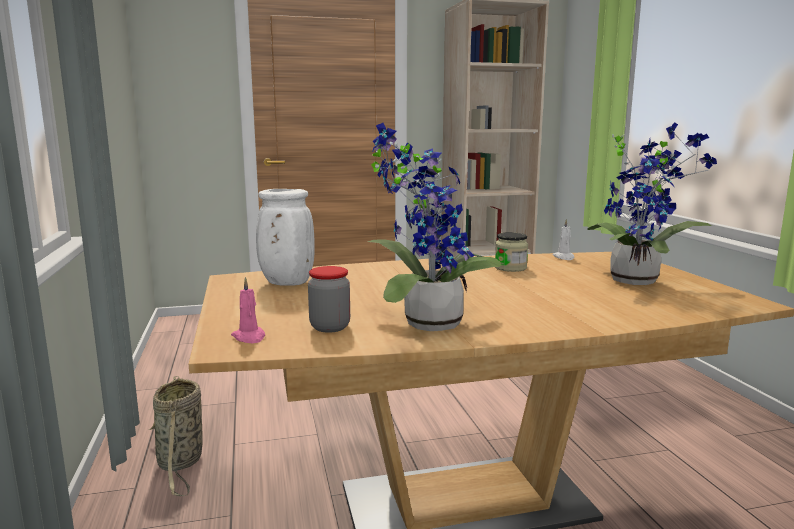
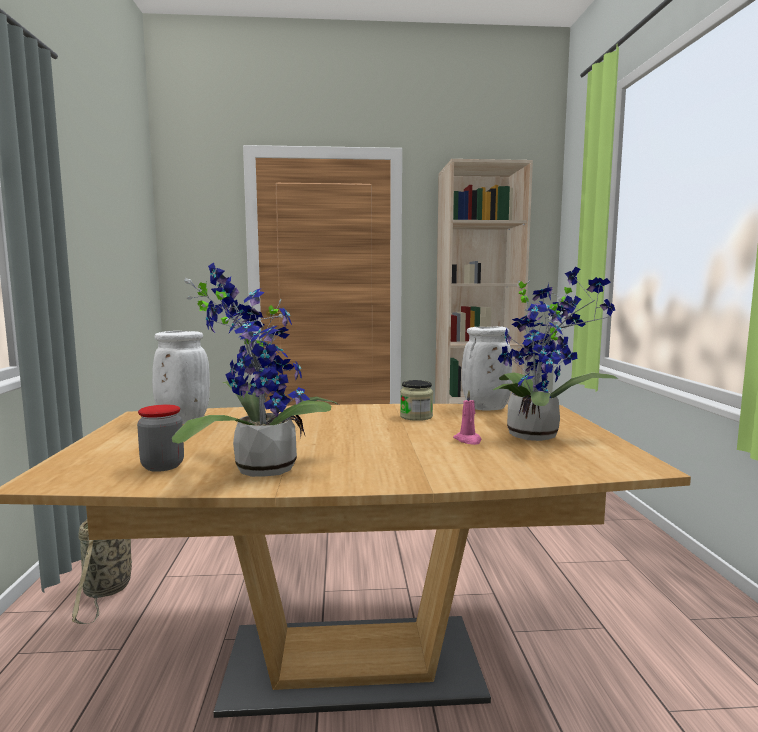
camera: 10 degrees right, 5 degrees down
(249, 337) = (76, 471): pink candle -> pink candle (468, 440)
(564, 257) = (485, 408): white candle -> white vase

